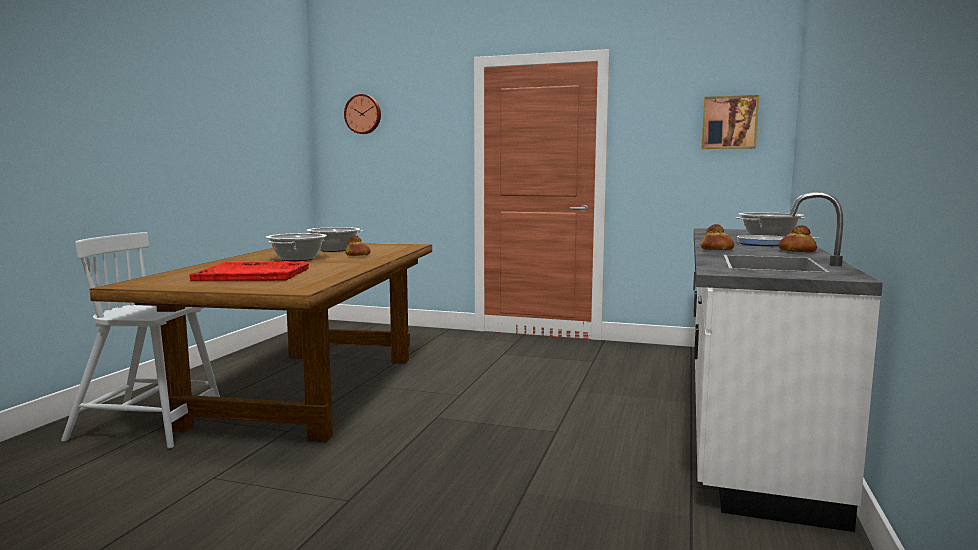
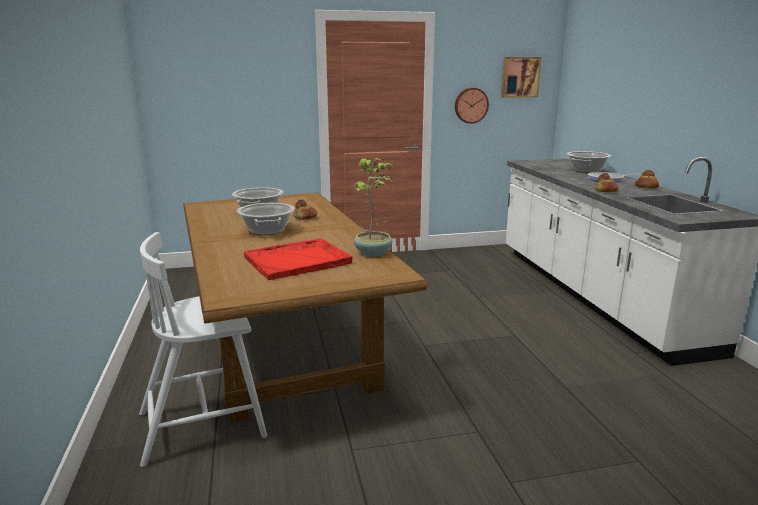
camera: 30 degrees left, 10 degrees up
(330, 277) = (374, 253): none -> potted plant
(363, 114) = (198, 61): wall clock -> wall clock (471, 105)

